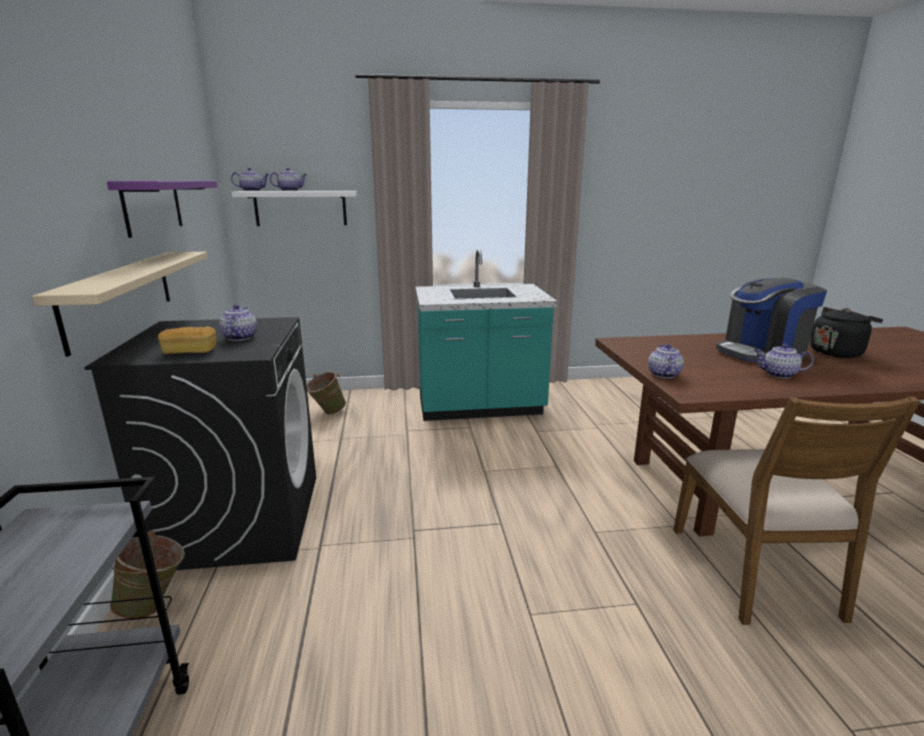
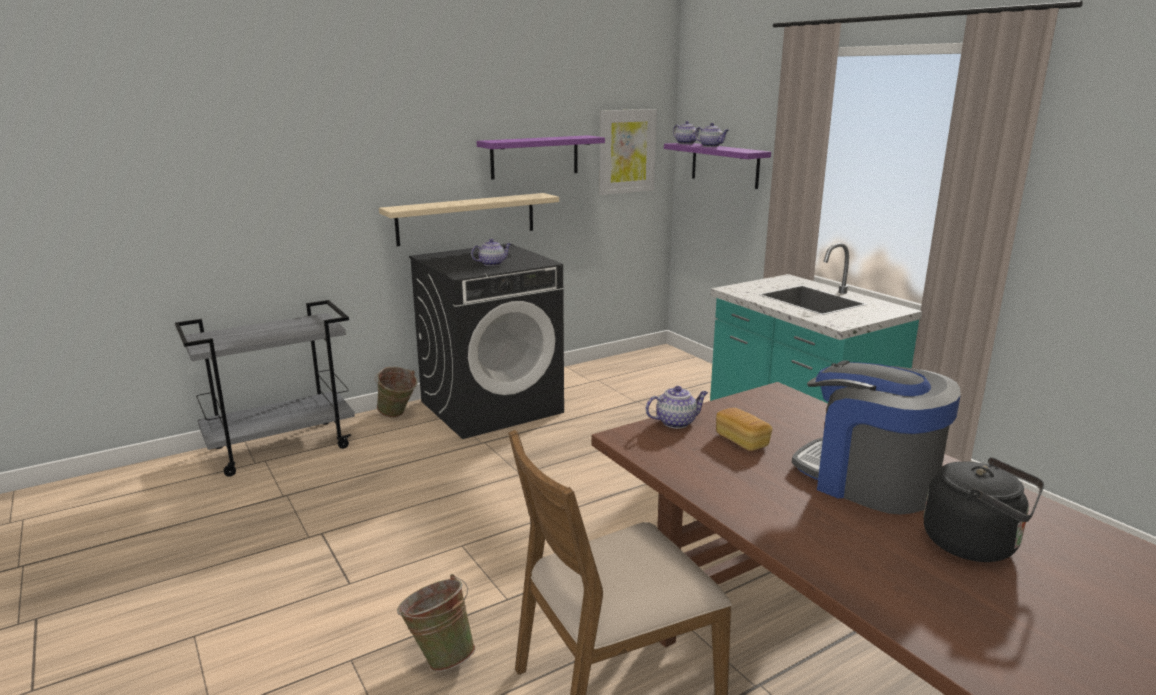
camera: 65 degrees right, 0 degrees up
(190, 351) = (452, 263): bread -> bread (742, 441)
(202, 201) = (627, 151): none -> picture
(300, 208) = (725, 165): white shelf -> purple shelf
(327, 412) = (675, 381): green bucket -> green bucket (440, 656)
(778, 374) = (766, 488): teapot -> none

